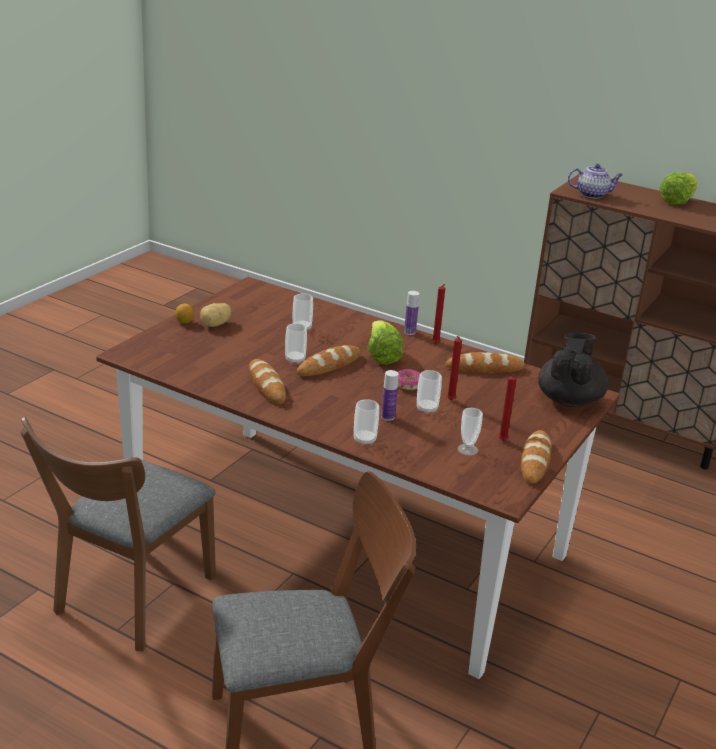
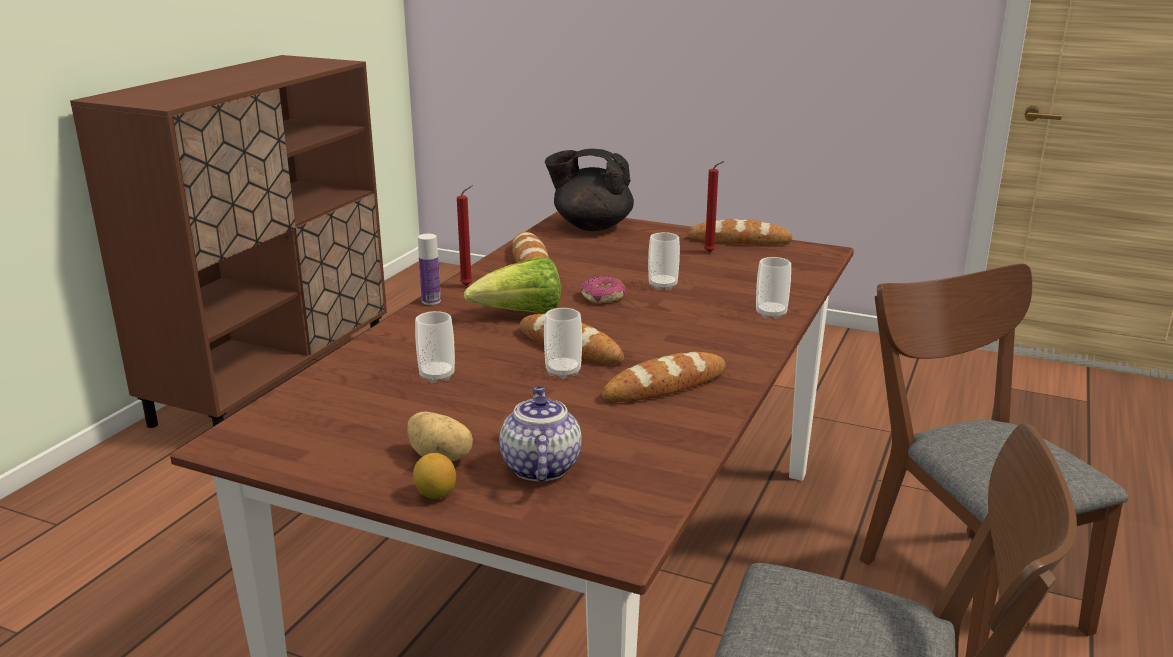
camera: 95 degrees left, 5 degrees down
(387, 417) = (700, 304): bottle -> none
(450, 400) = (632, 275): red candle -> none
(467, 449) = (744, 266): cup -> none
(592, 195) = (182, 97): teapot -> teapot (540, 466)
(677, 201) = (214, 76): lettuce -> none

